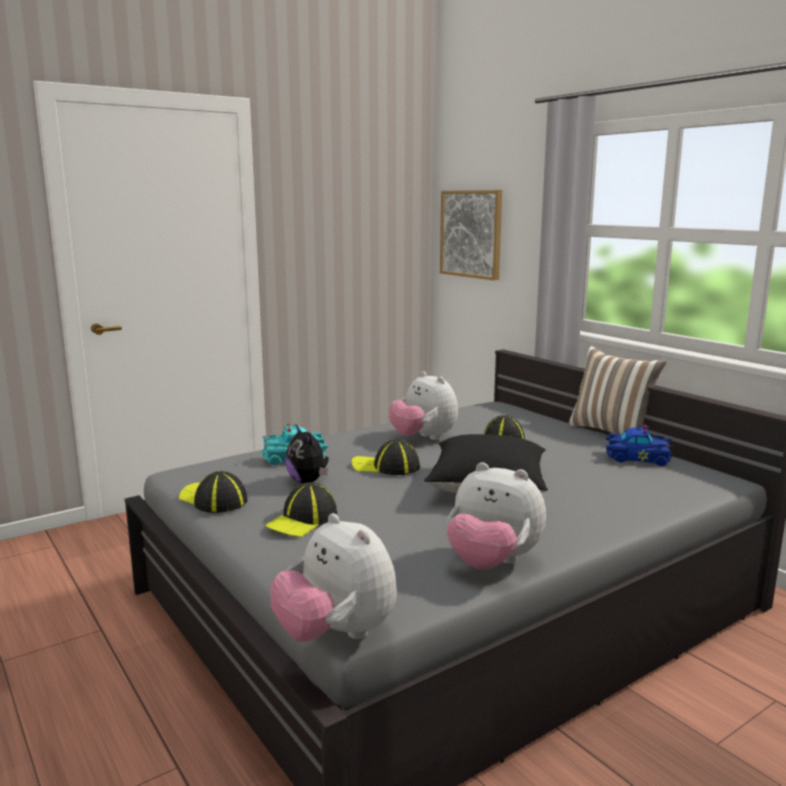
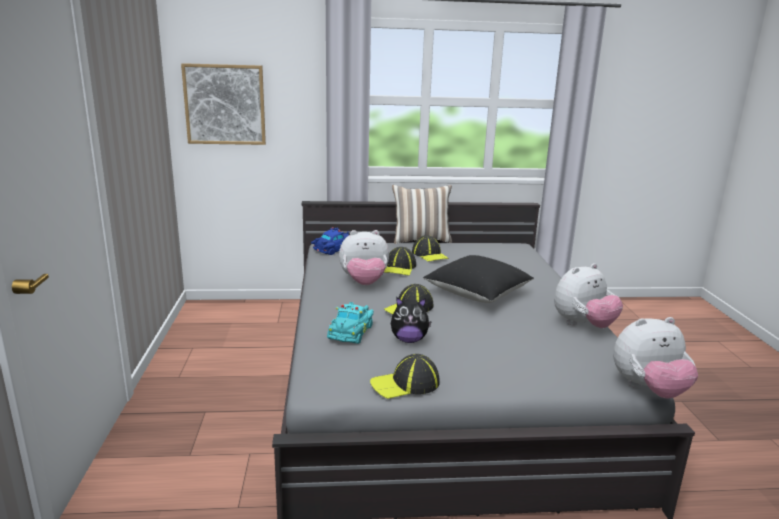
camera: 60 degrees left, 5 degrees up
(302, 520) = (478, 360): cap -> cap (430, 255)
(635, 458) = (469, 249): blue toy car -> blue toy car (332, 249)

